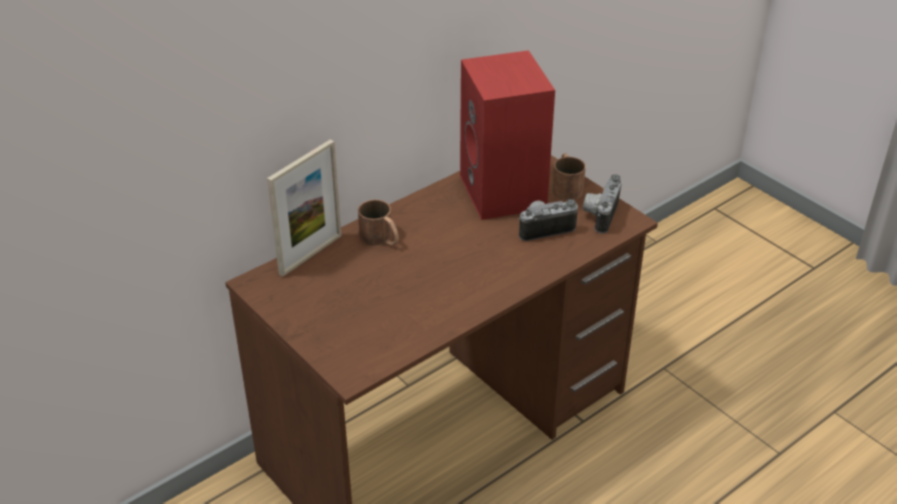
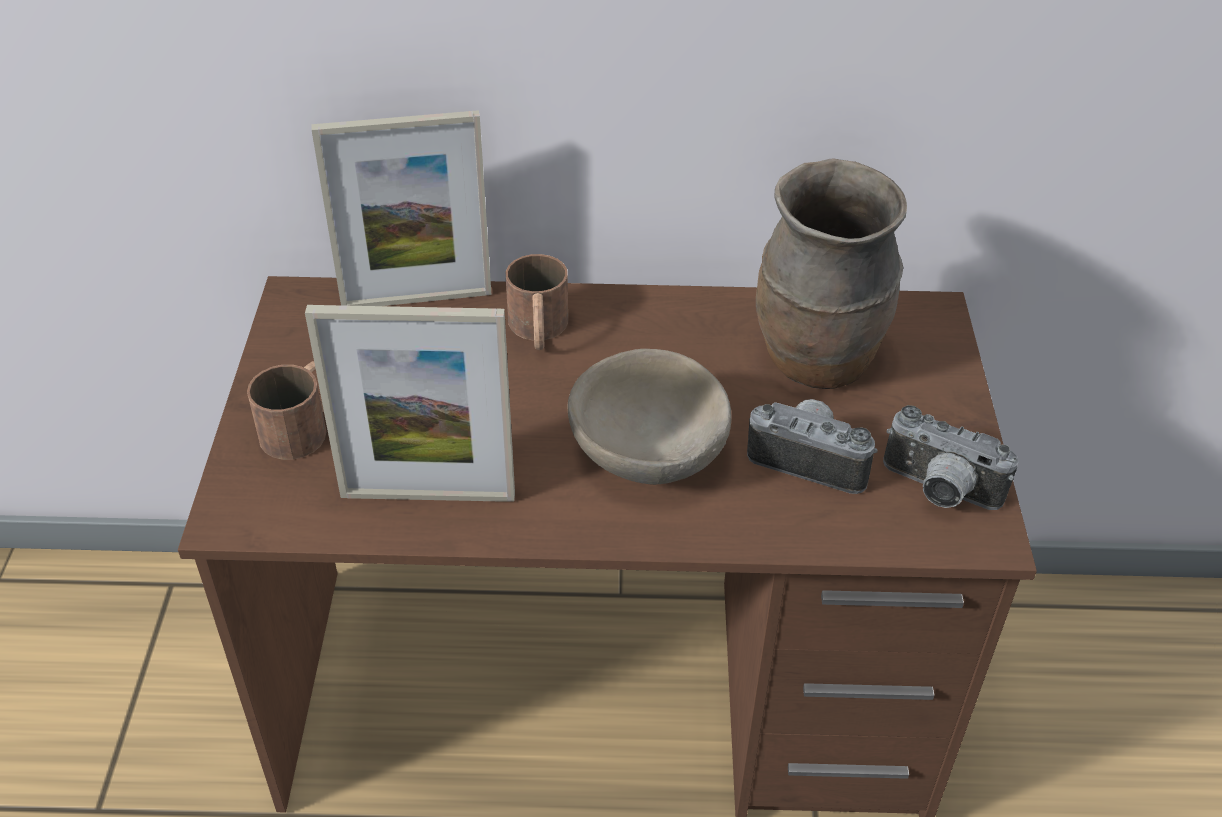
camera: 40 degrees right, 5 degrees up
(420, 321) = (428, 495): none -> picture frame
(484, 260) = (646, 454): none -> beige bowl
(505, 193) = (817, 363): red speaker -> brown vase
(566, 186) = (937, 407): brown mug -> brown mug (305, 425)
(599, 215) = (937, 492): camera -> camera turned 120 degrees counterclockwise

